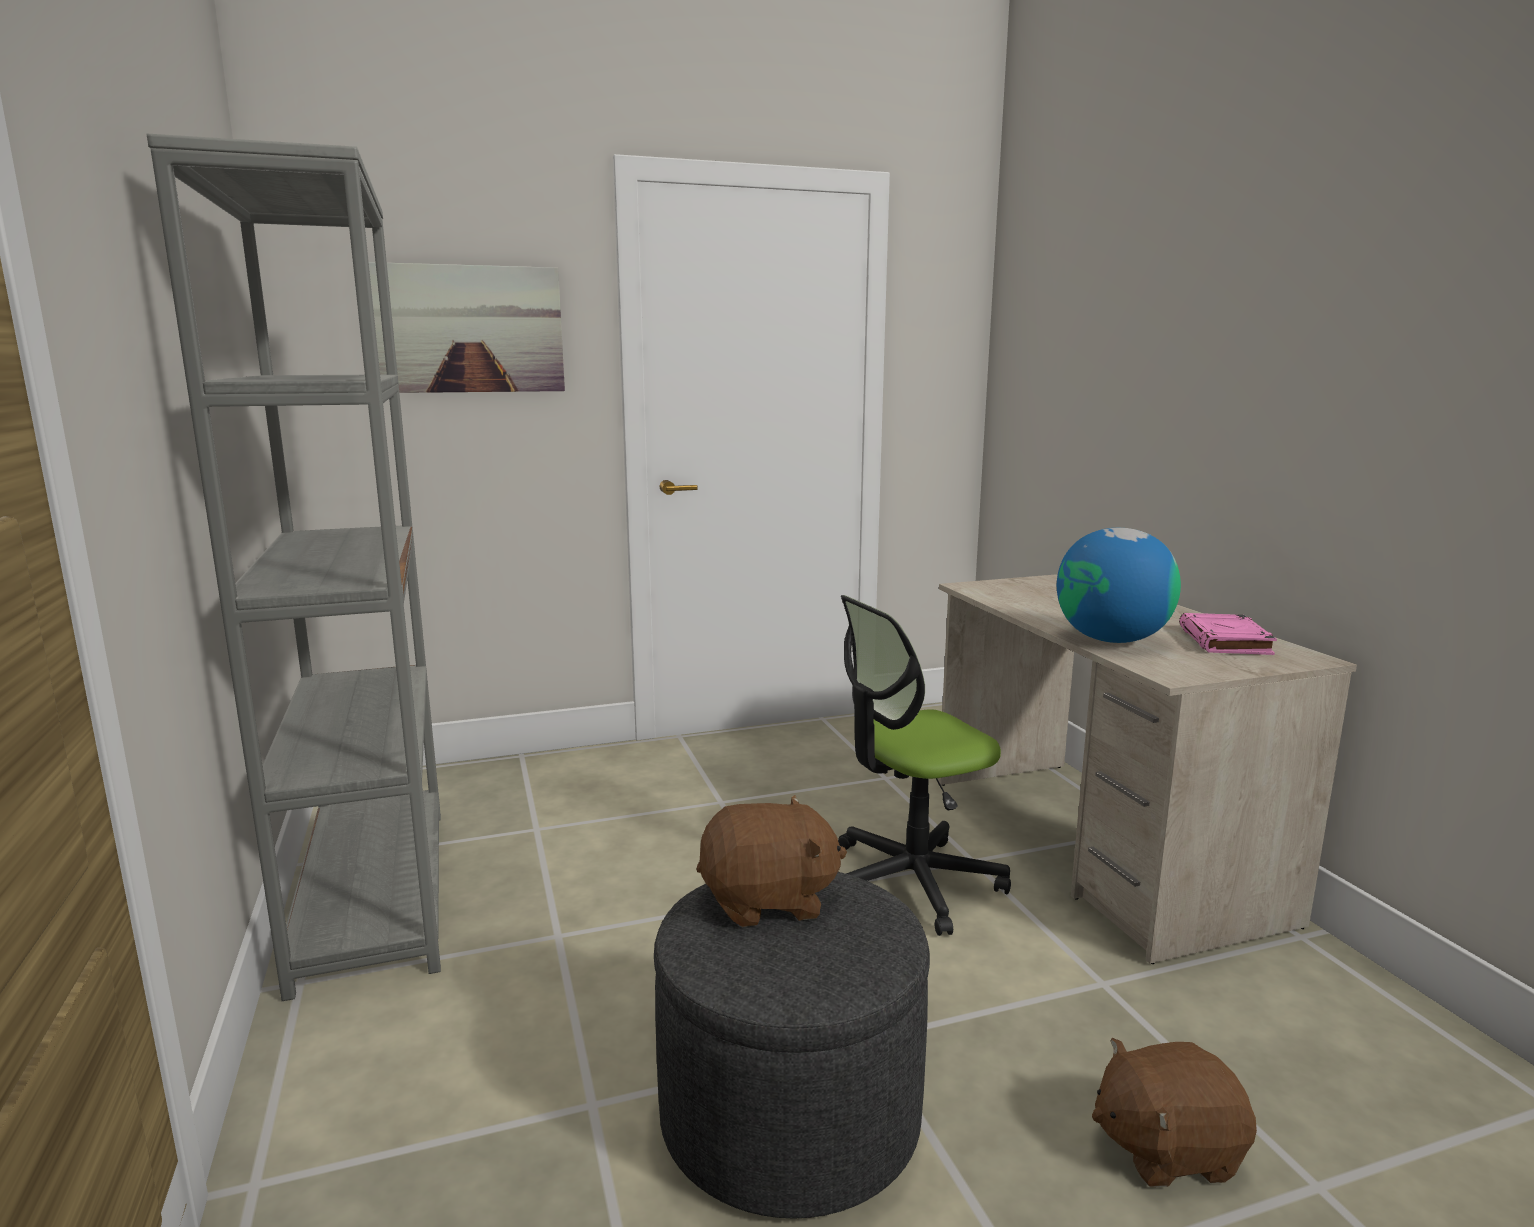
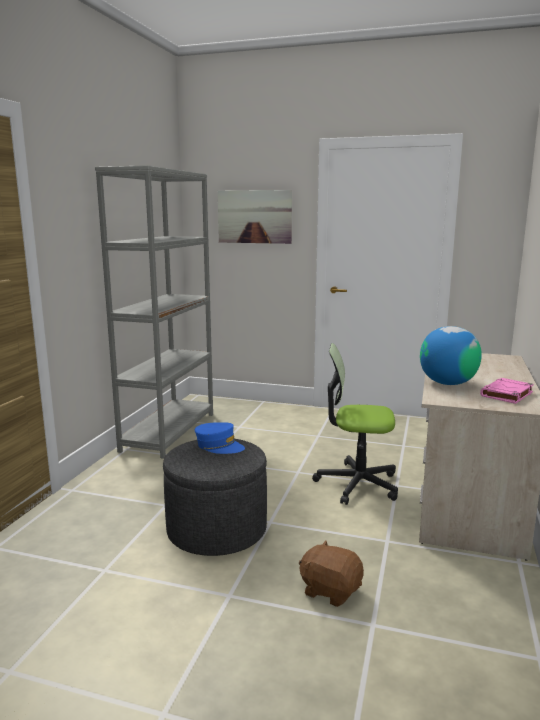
camera: 35 degrees right, 0 degrees up
(769, 901) = (219, 446): brown plush toy -> blue cap

